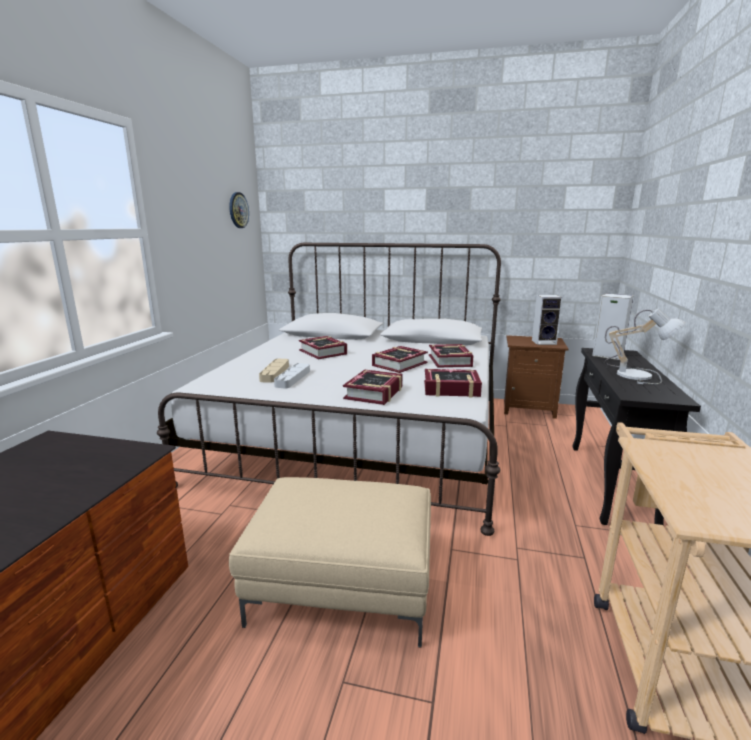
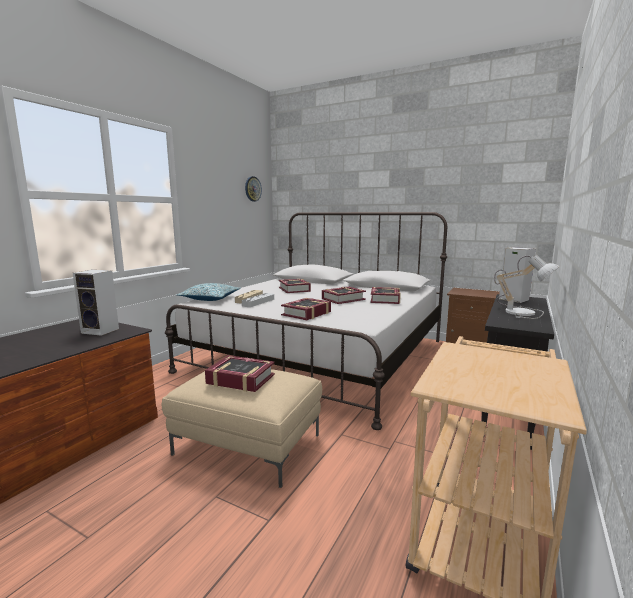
camera: 15 degrees right, 5 degrees down
(218, 377) = (210, 298): none -> pillow
(451, 389) = (367, 315): book -> book (240, 379)
(544, 342) = (481, 293): speaker -> speaker (101, 331)

